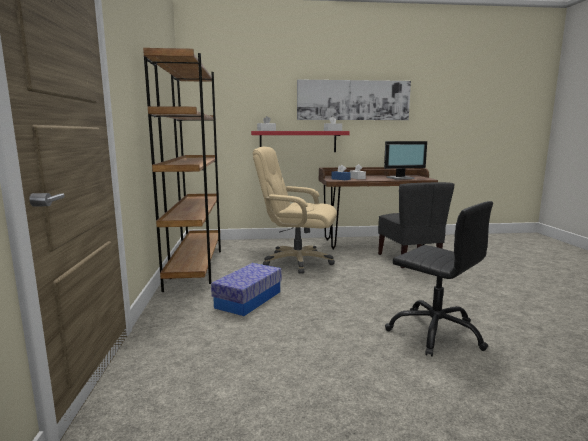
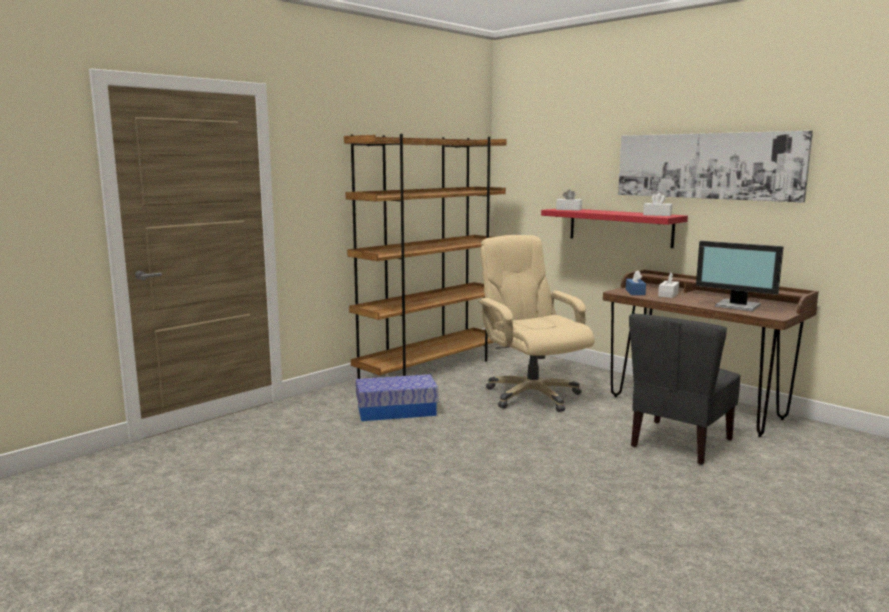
camera: 50 degrees right, 0 degrees up
(435, 332) = (461, 507): black office chair -> none

